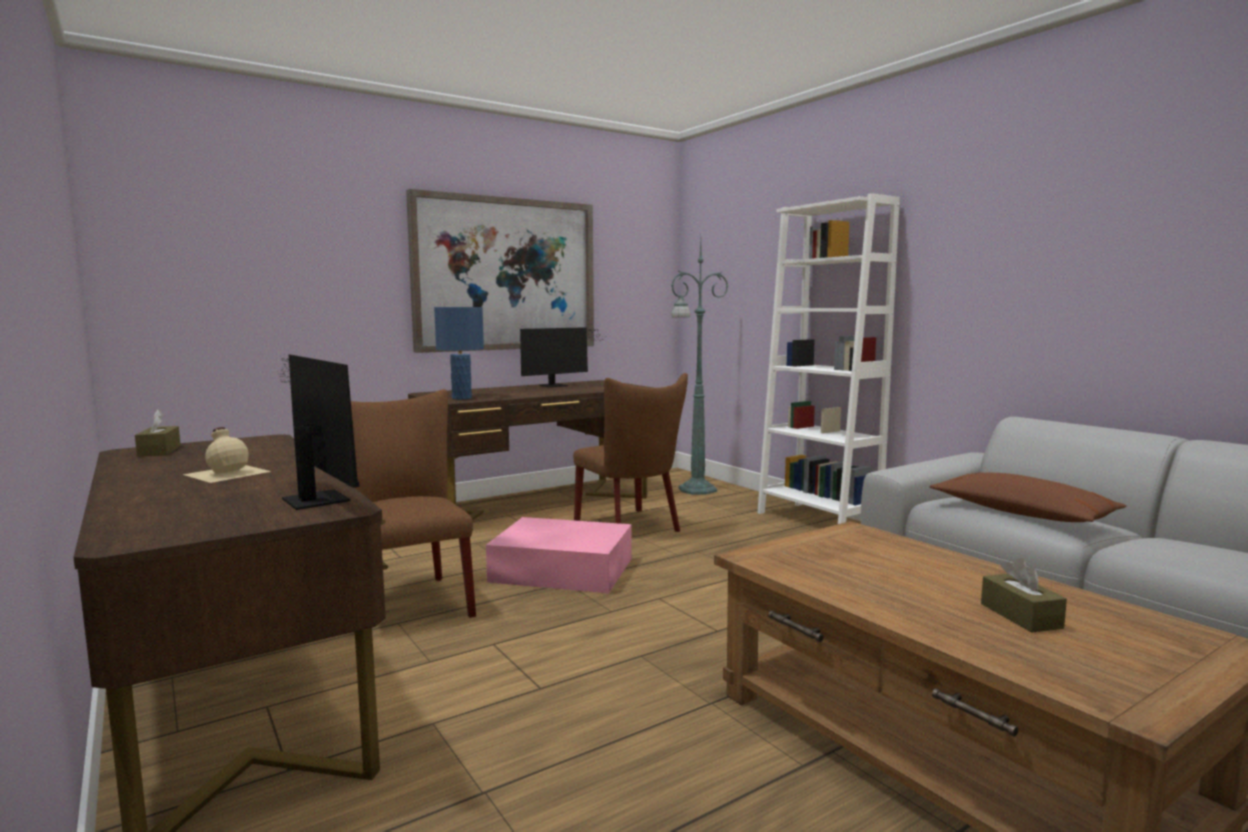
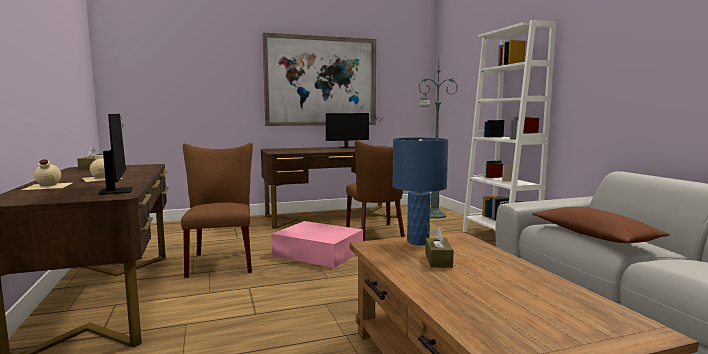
camera: 15 degrees right, 0 degrees up
(149, 497) = (47, 186): none -> beige bottle
(461, 398) = (283, 151): blue table lamp -> blue table lamp (417, 241)
(1020, 616) = (506, 295): brown tissue box -> brown tissue box (438, 260)

